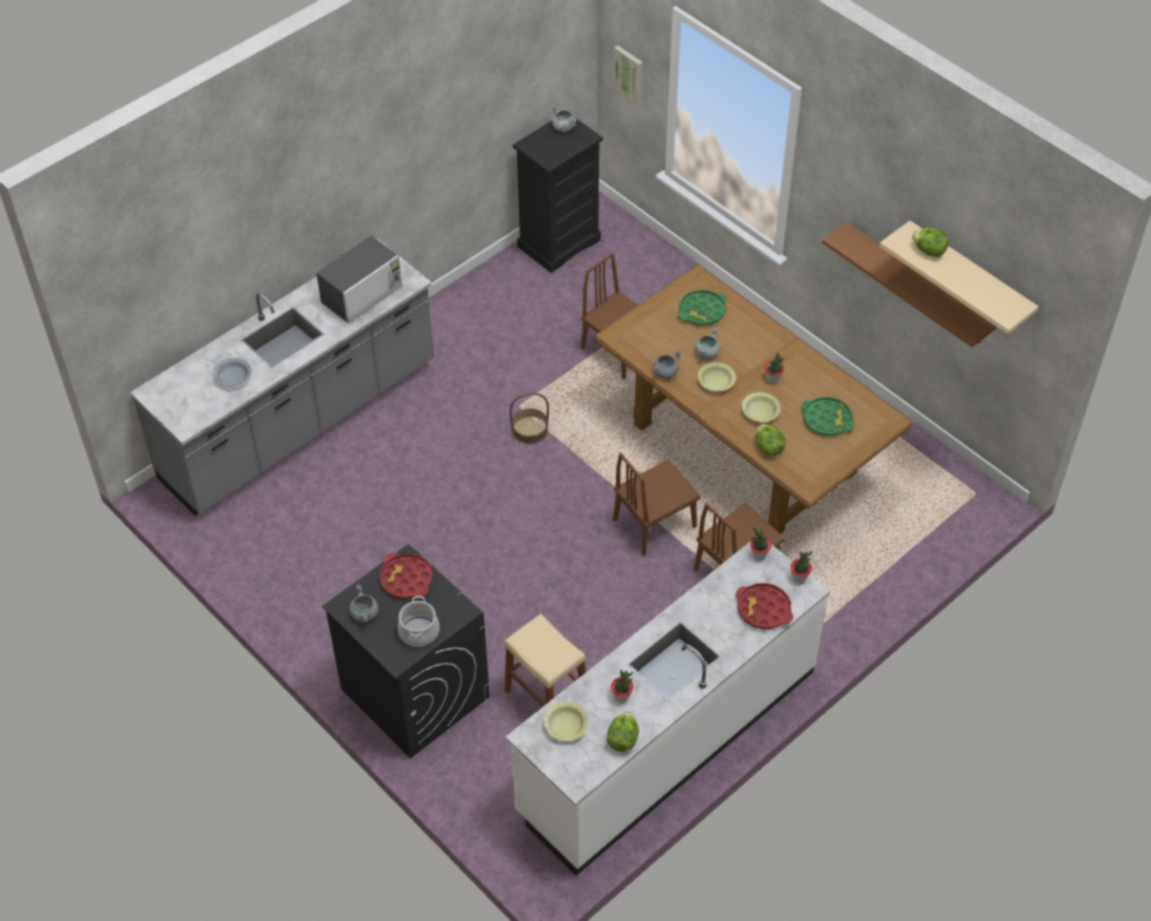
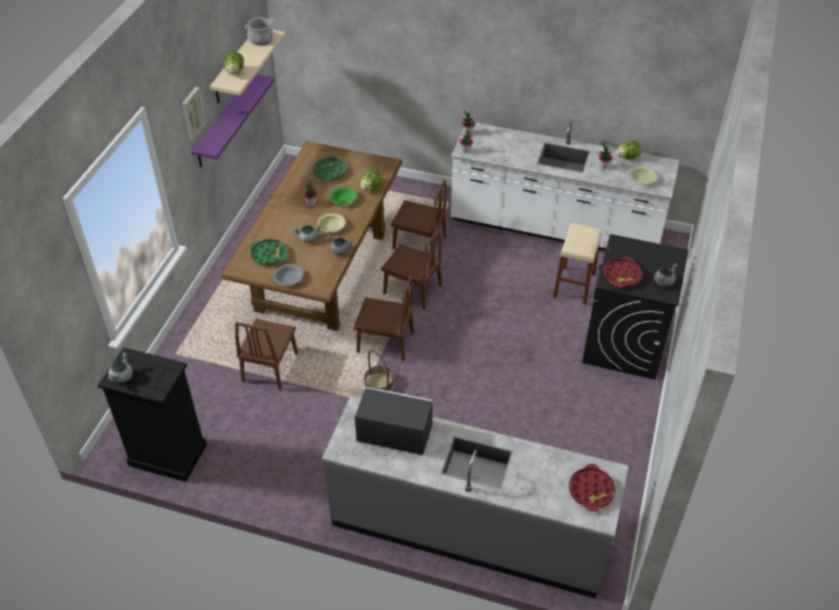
camera: 120 degrees left, 5 degrees down
(232, 377) = (542, 471): grey bowl -> grey bowl (288, 278)
(419, 632) = (650, 253): cooking pot -> cooking pot (261, 39)
(586, 460) = (385, 342): none -> brown chair
(629, 74) = (64, 318): picture -> picture (192, 113)
(760, 411) = (343, 199): yellow bowl -> green bowl
(763, 609) = (500, 138): red tray -> red tray (591, 490)
(917, 284) = (224, 121): brown shelf -> purple shelf

